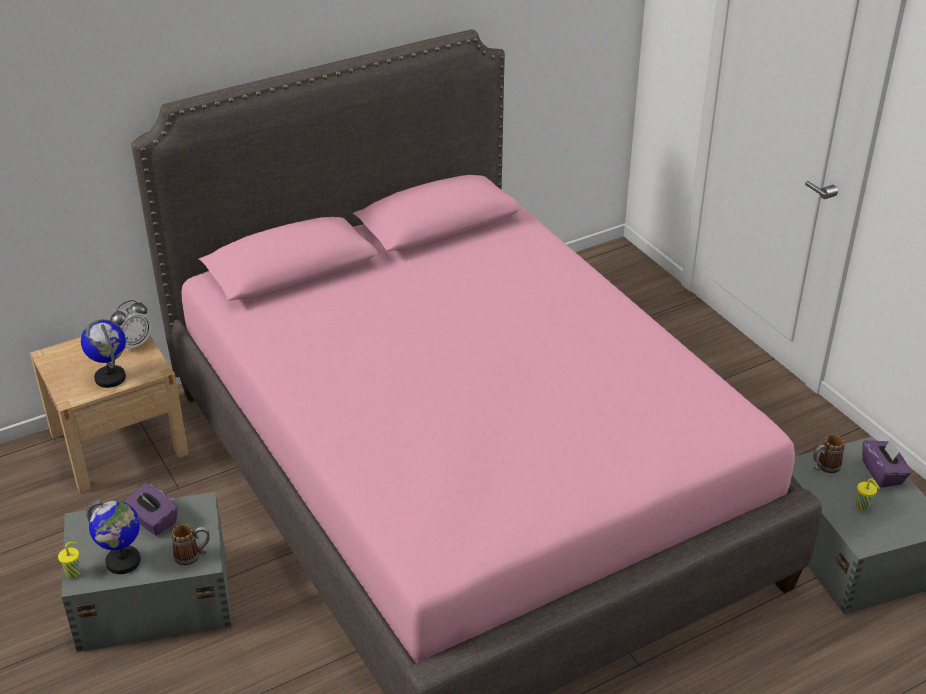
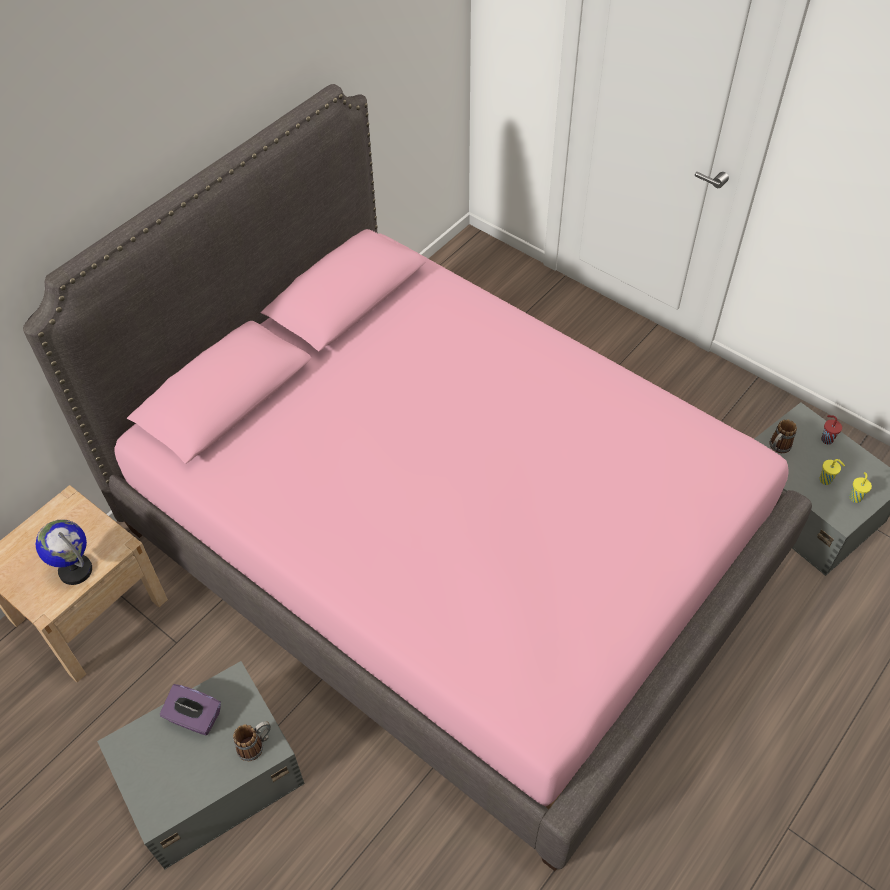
camera: 20 degrees left, 15 degrees up
(74, 572) = (143, 810): yellow cup -> yellow cup (855, 497)
(123, 562) = (188, 778): globe -> none
(134, 344) = (80, 519): alarm clock -> none
(882, 473) = (826, 439): purple tissue box -> red cup

